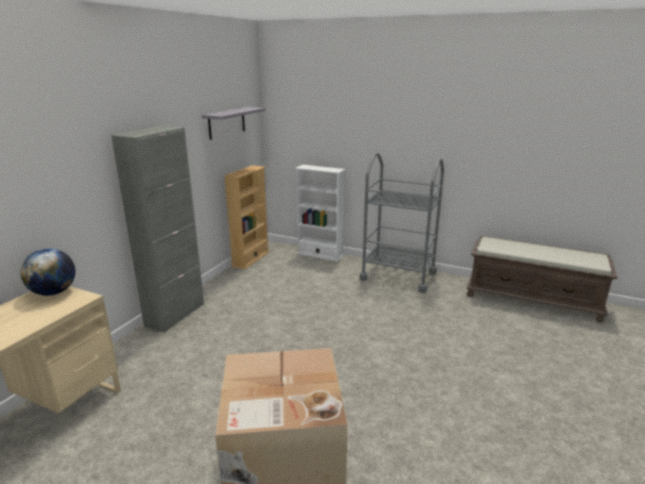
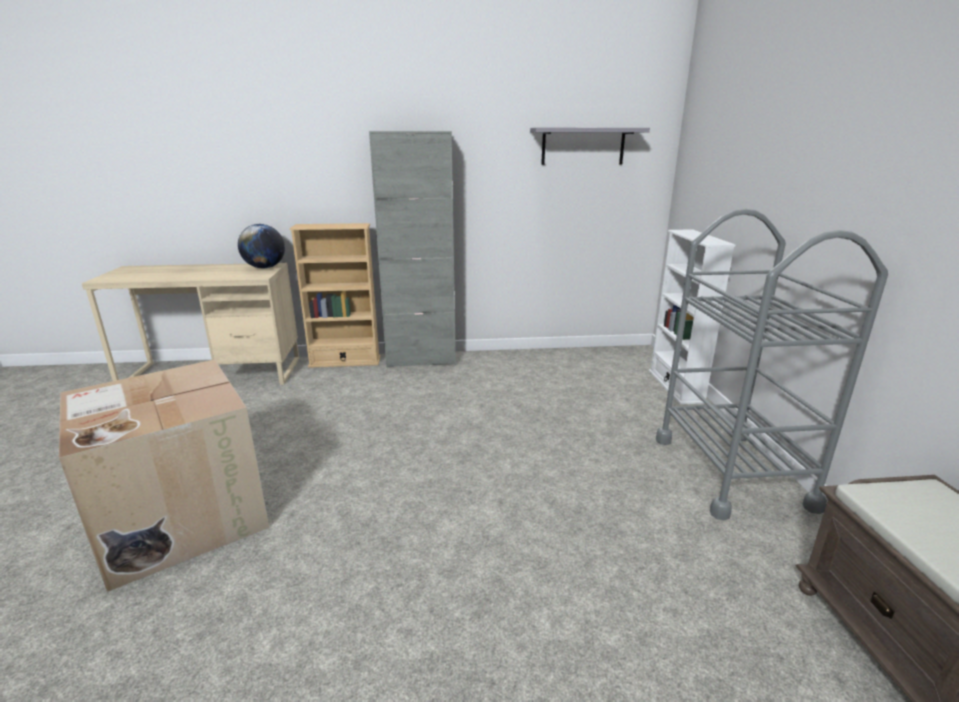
camera: 60 degrees right, 0 degrees up
(250, 259) = (586, 352): beige bookcase -> beige bookcase (345, 361)

